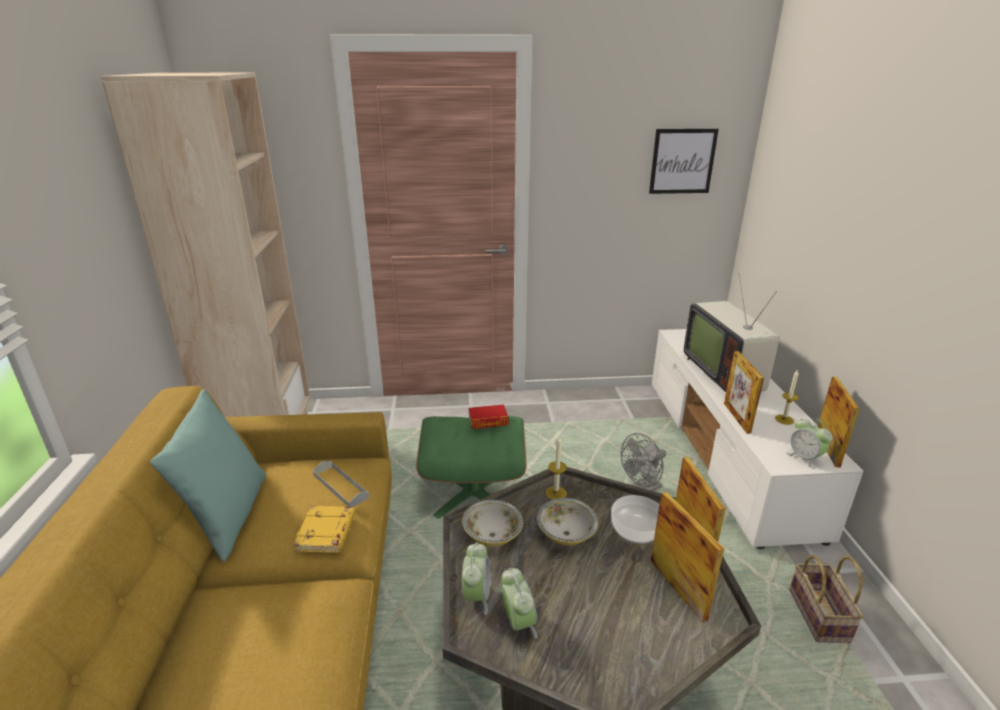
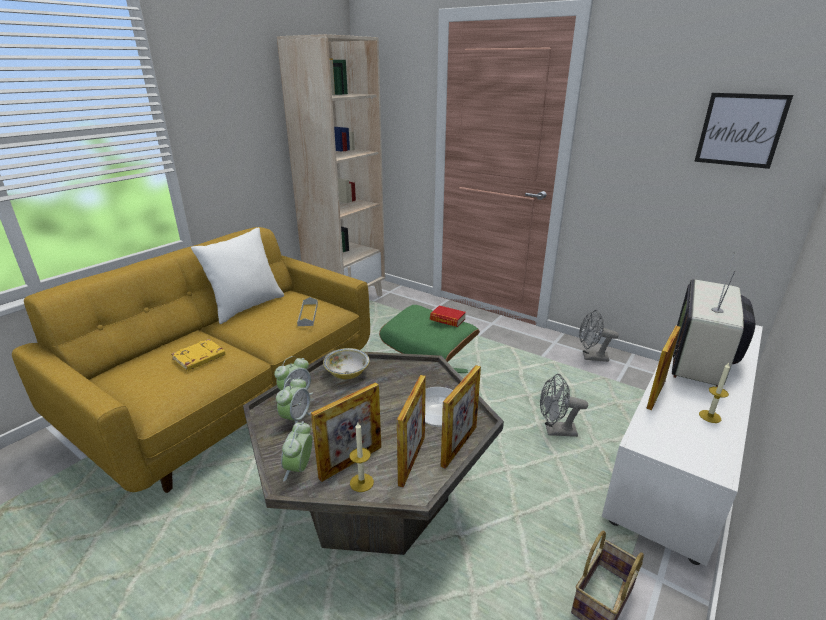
camera: 40 degrees right, 0 degrees up
(228, 516) = (246, 307): turquoise pillow -> white pillow
(327, 533) = (272, 332): yellow book -> yellow book (199, 358)
(556, 493) = (418, 371): candle -> candle (361, 482)
(566, 534) = (389, 394): bowl -> none
(591, 404) = (591, 357): none -> grey fan
(804, 458) = (680, 451): alarm clock -> alarm clock (299, 468)
(827, 449) = (722, 457): picture frame -> picture frame (351, 462)

